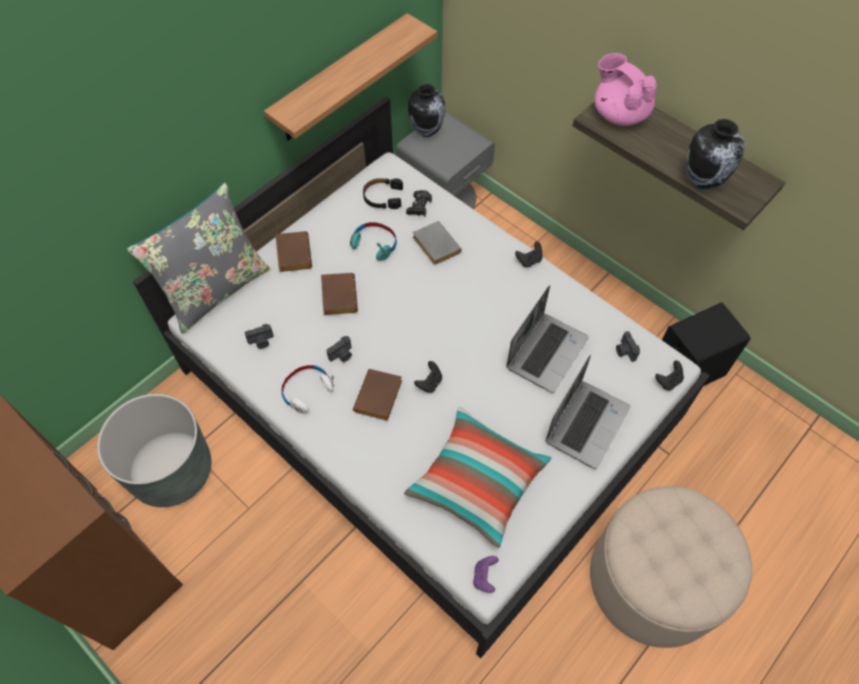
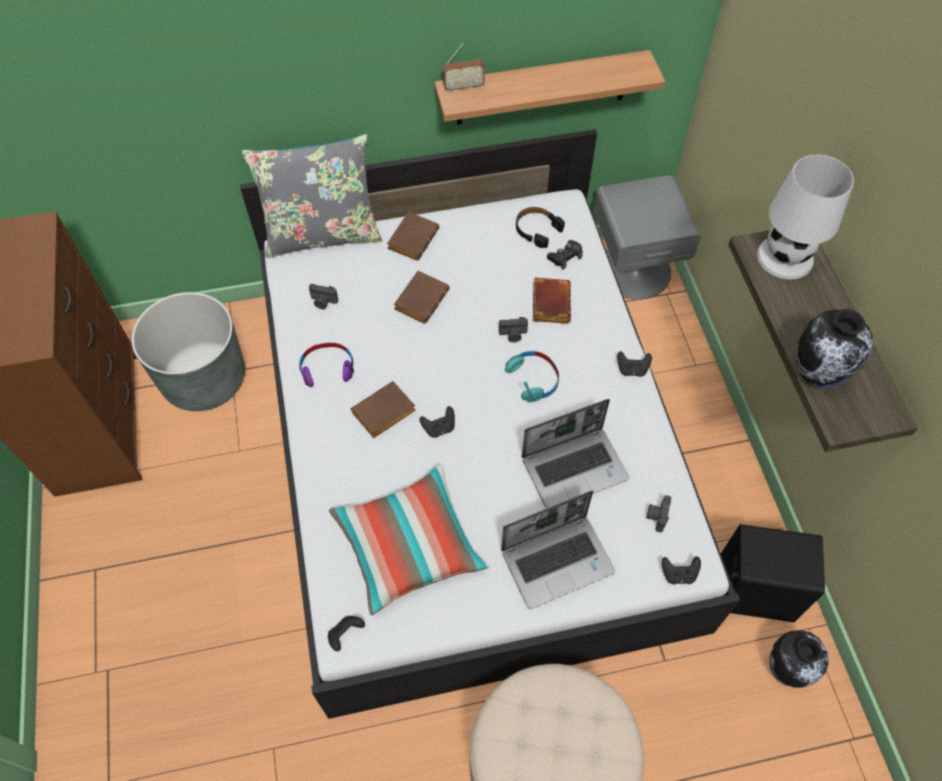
camera: 35 degrees right, 0 degrees up
(291, 104) = (463, 87): none -> radio
(307, 390) = (327, 368): white headphones -> purple headphones
(342, 355) = (381, 355): camera -> camera (513, 335)
(375, 244) = (493, 270): turquoise headphones -> turquoise headphones (533, 379)
(427, 131) = (638, 189): vase -> vase (786, 669)
(434, 245) = (549, 302): grey book -> brown book
(484, 577) = (345, 635): purple game controller -> black game controller
(619, 114) = (785, 256): pink teapot -> white table lamp

